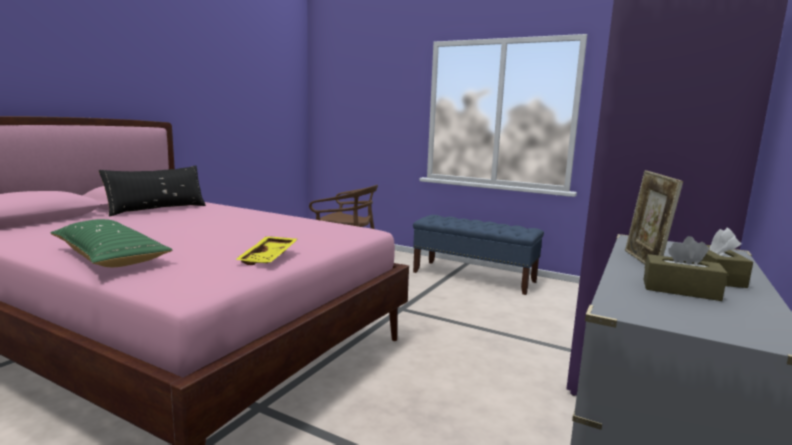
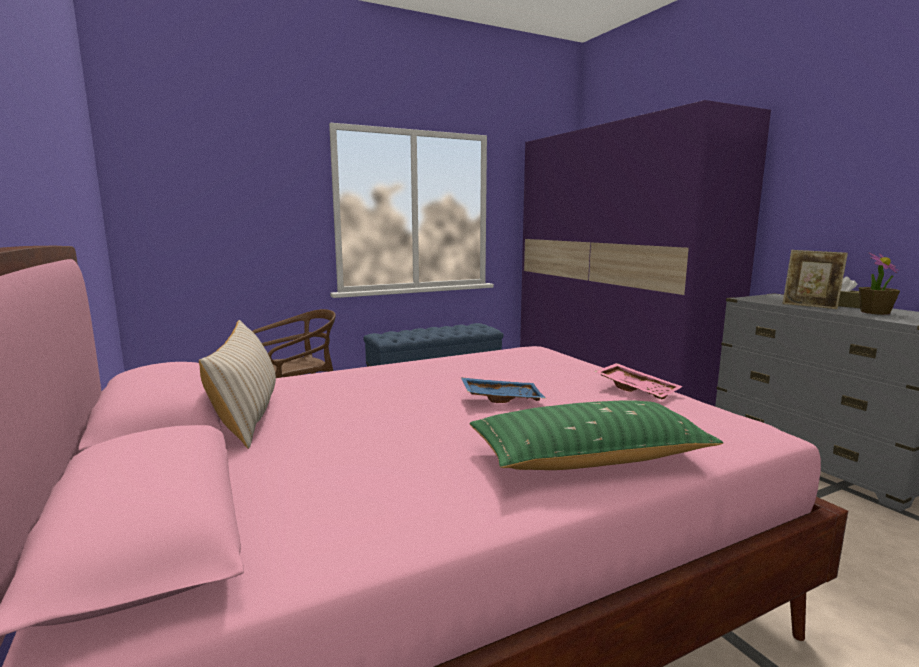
camera: 55 degrees left, 0 degrees up
(157, 209) = (248, 413): black pillow -> beige pillow
(213, 235) = (501, 398): none -> blue tray
(269, 258) = (637, 389): yellow tray -> pink tray
(680, 290) = (874, 312): brown tissue box -> potted plant

